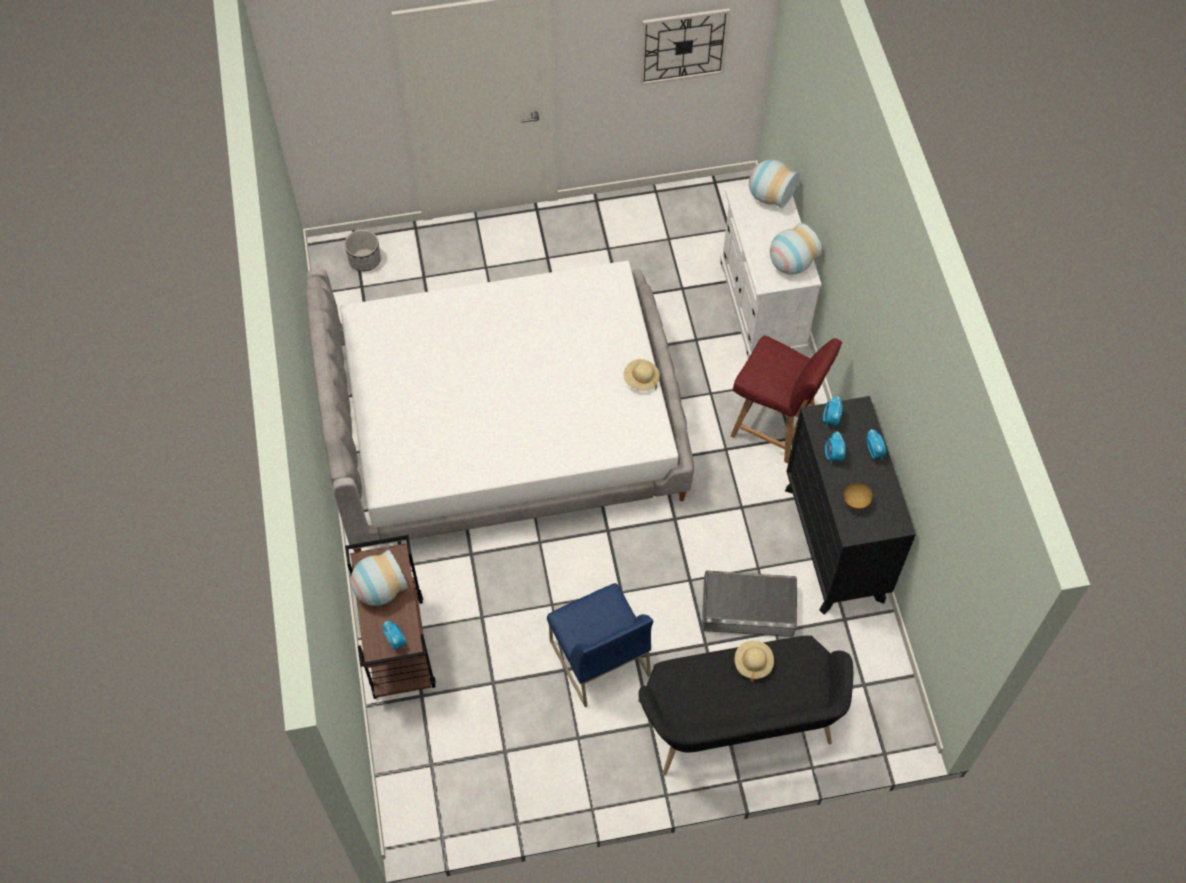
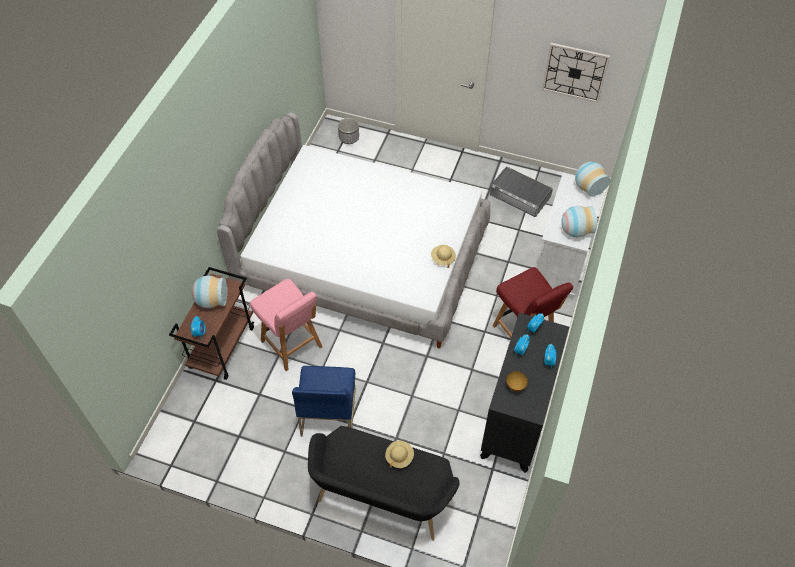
camera: 30 degrees right, 5 degrees down
(491, 594) = (292, 345): none -> pink chair
(748, 607) = (436, 430): grey storage box -> grey storage box (520, 195)

